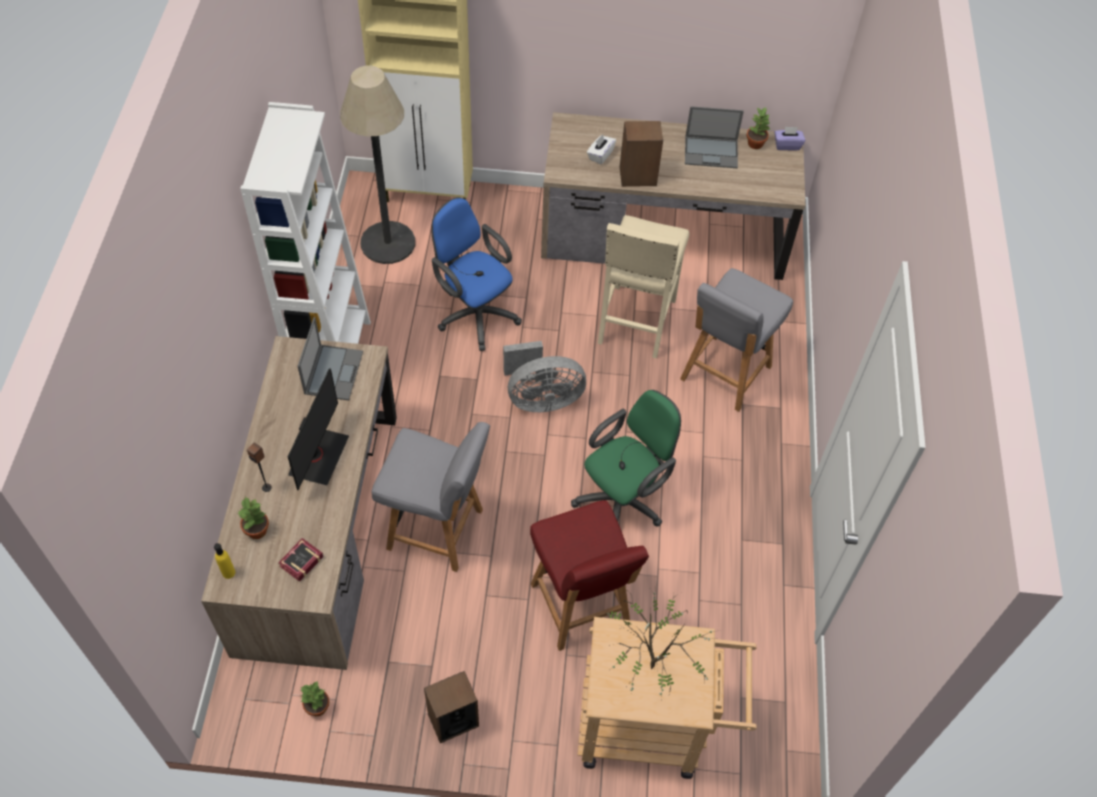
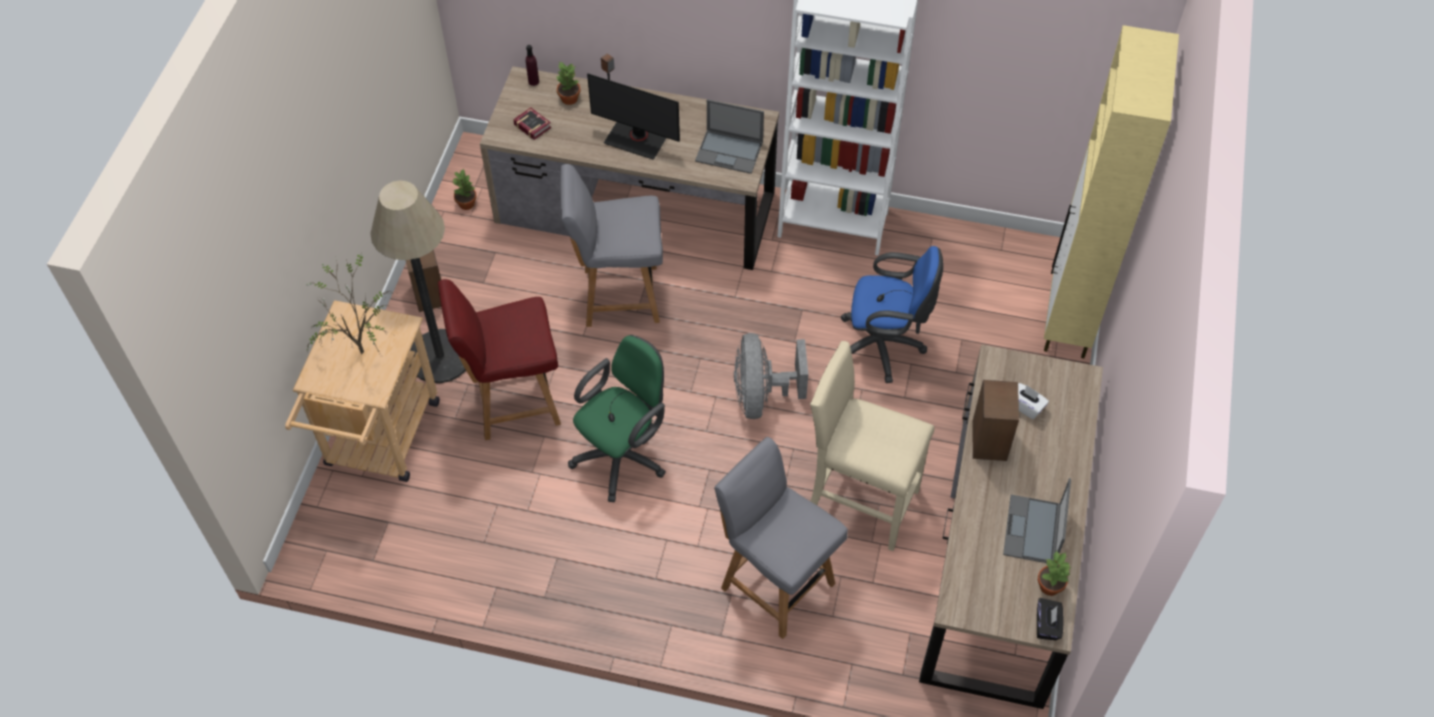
camera: 100 degrees right, 0 degrees up
(228, 572) = (533, 81): yellow bottle -> purple bottle
(387, 243) = (990, 275): floor lamp -> floor lamp (440, 356)
(437, 530) = (619, 295): grey chair -> grey chair turned 60 degrees clockwise
(474, 314) = (883, 346): blue office chair -> blue office chair turned 45 degrees clockwise
(623, 500) = (624, 455): green office chair -> green office chair turned 105 degrees counterclockwise
(787, 145) = (1047, 625): purple tissue box -> black tissue box

